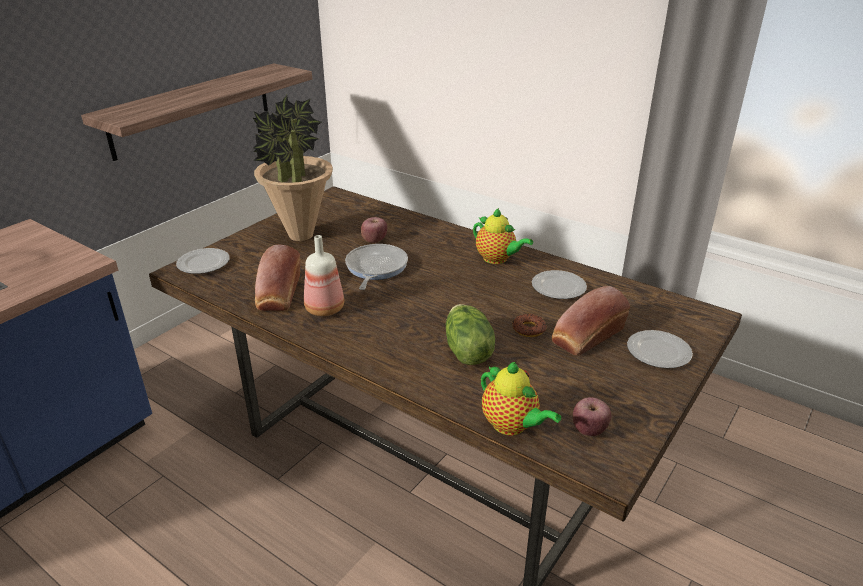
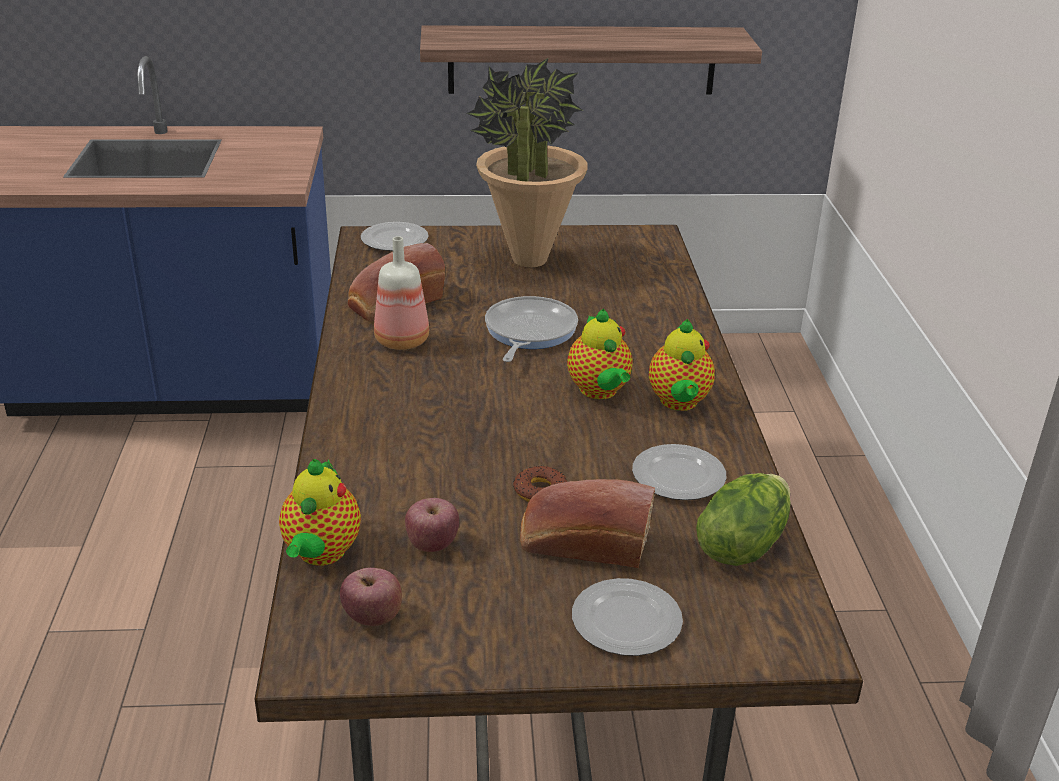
camera: 50 degrees right, 0 degrees up
(374, 240) = (590, 304): apple -> apple (432, 544)
(375, 268) = (528, 332): frying pan -> frying pan turned 45 degrees counterclockwise
(460, 274) = (599, 391): none -> teapot
(466, 351) = (432, 464): lettuce -> lettuce (741, 545)

